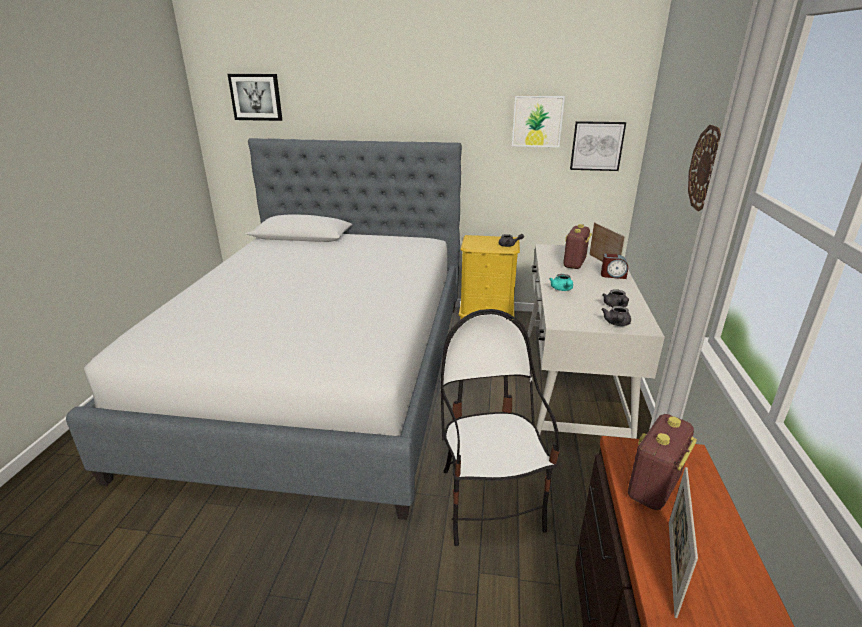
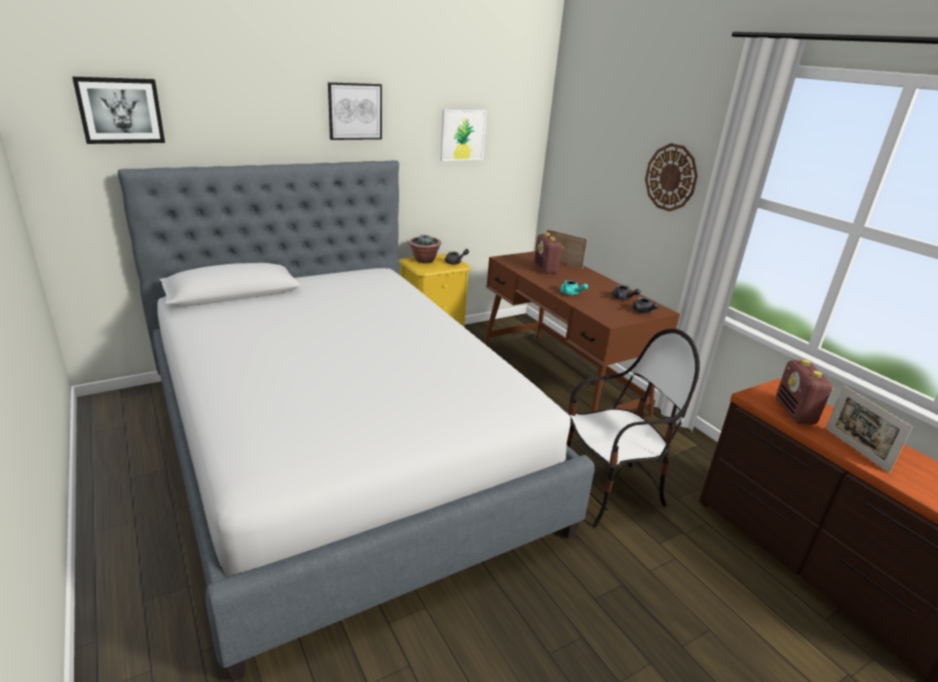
camera: 40 degrees left, 0 degrees up
(483, 239) = (424, 260): none -> potted plant
(489, 502) = (609, 492): chair -> chair turned 120 degrees clockwise
(571, 385) = (560, 380): white desk -> brown desk
(596, 146) = (511, 156): picture -> picture (355, 111)
(613, 275) = (585, 274): alarm clock -> none

